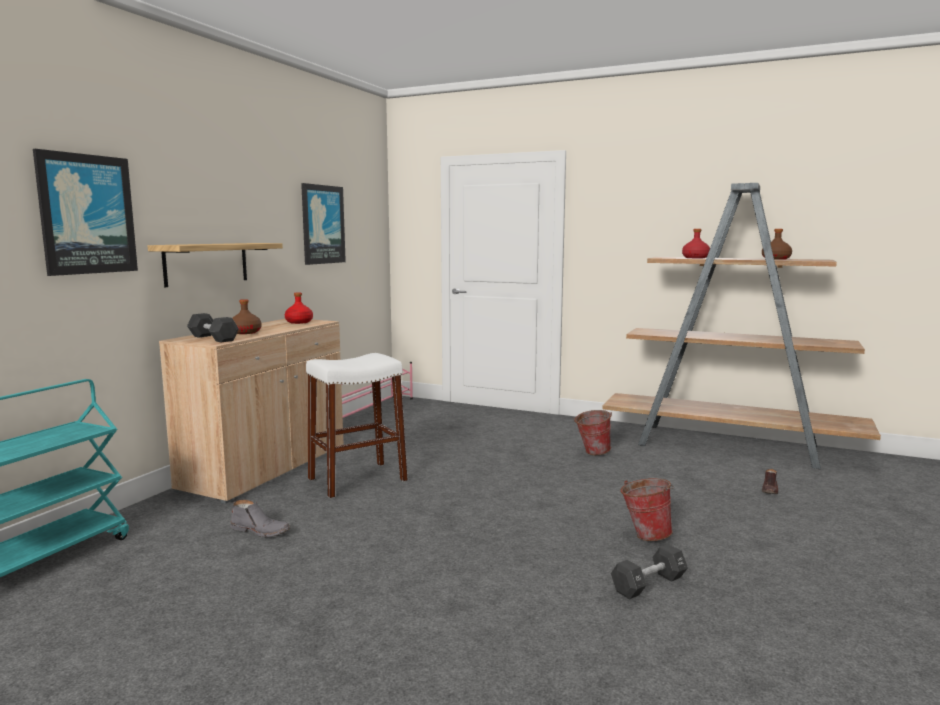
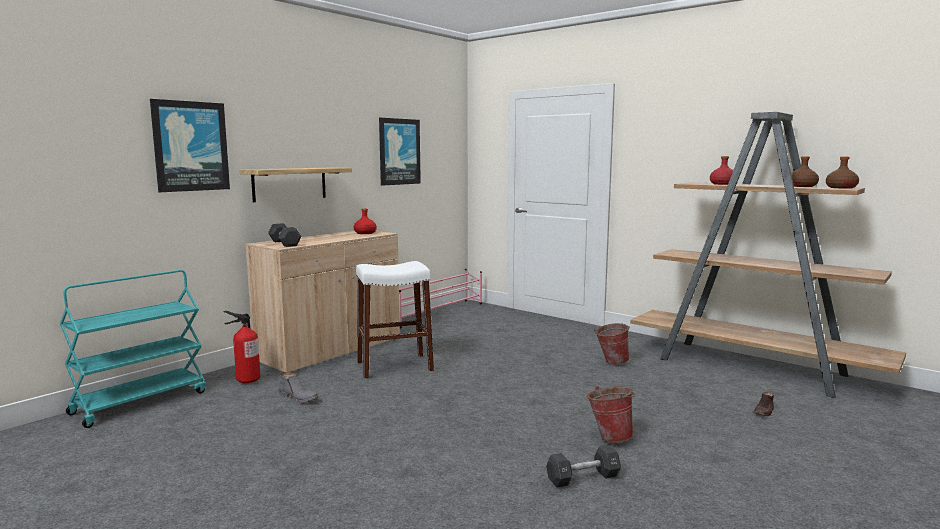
camera: 15 degrees right, 0 degrees up
(179, 515) = (248, 380): none -> fire extinguisher
(245, 332) = (314, 240): brown bottle -> brown bottle (841, 187)

